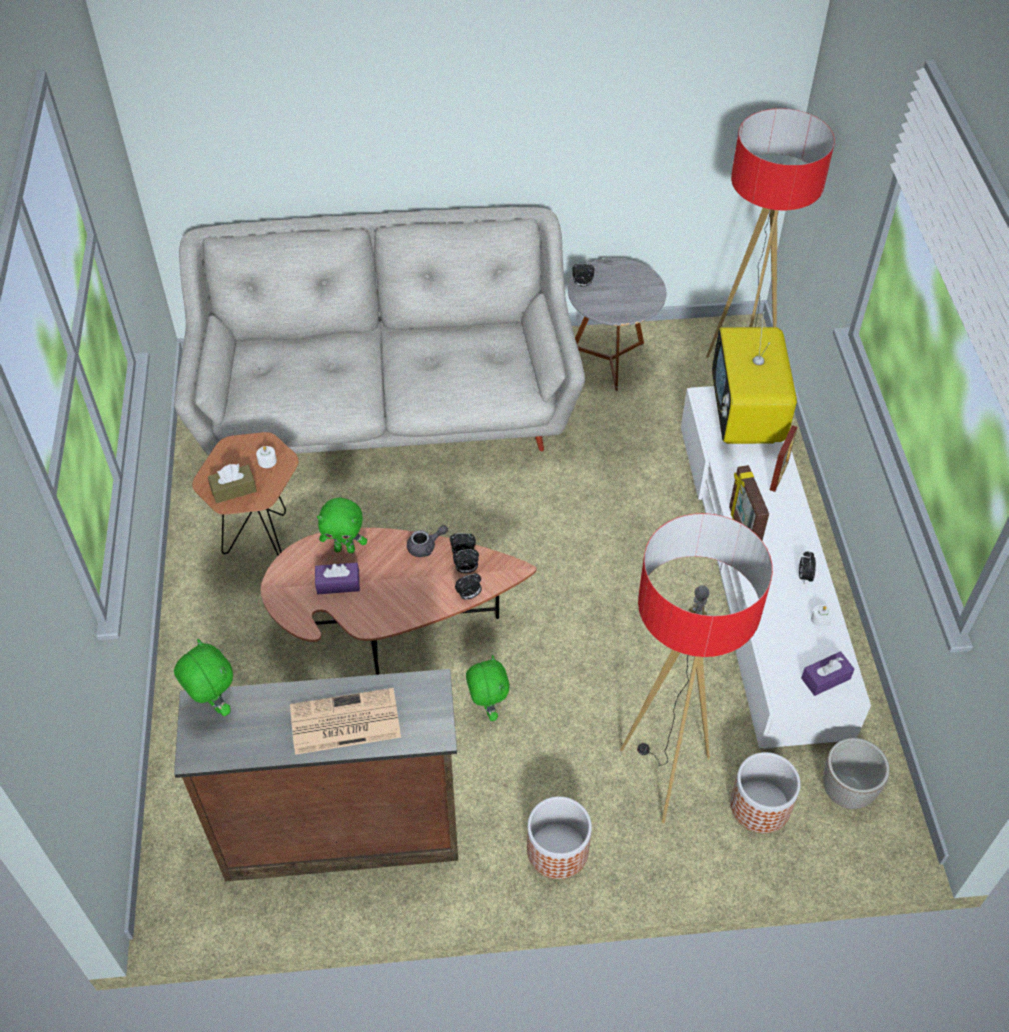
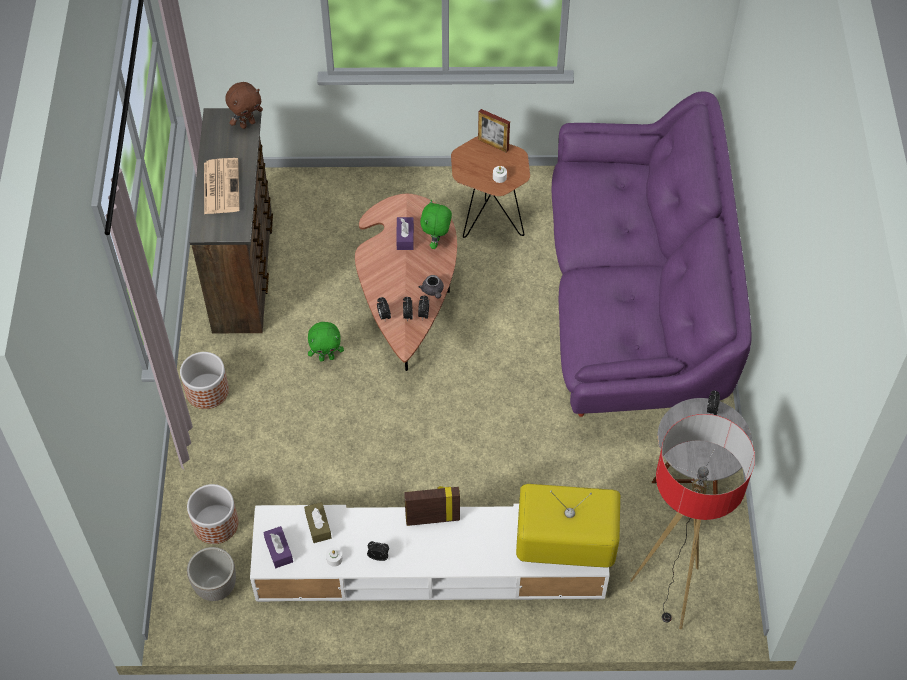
camera: 95 degrees right, 5 degrees up
(213, 704) = (247, 123): green plush toy -> brown plush toy
(233, 489) = (473, 158): brown tissue box -> brown tissue box (318, 526)
(386, 408) = (634, 304): grey sofa -> purple sofa
(663, 775) = (251, 464): floor lamp -> none
(778, 476) = (490, 558): picture frame -> picture frame (493, 144)

